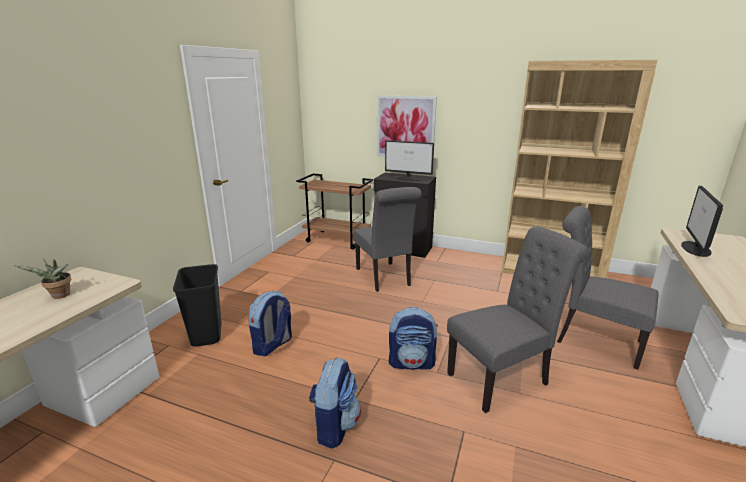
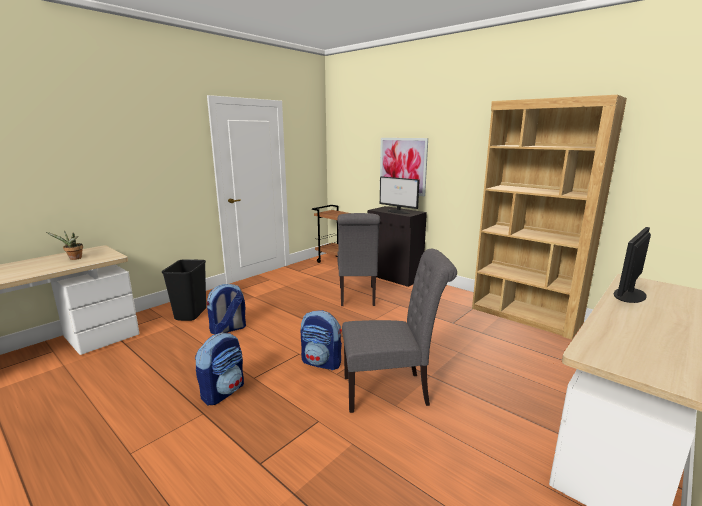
camera: 20 degrees right, 5 degrees down
(593, 340) = (514, 380): grey chair -> none

